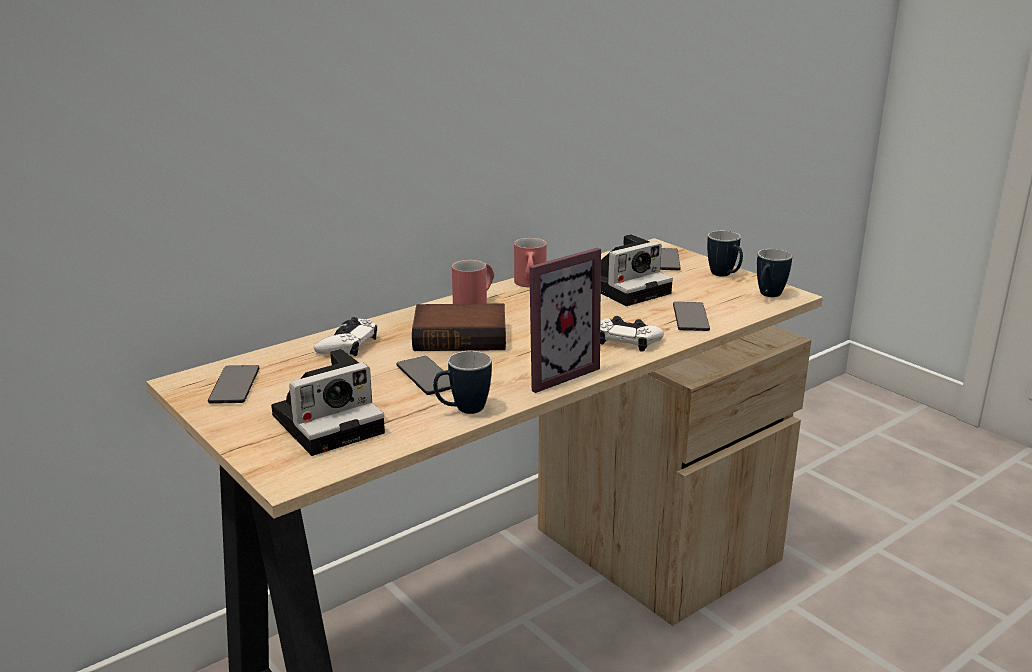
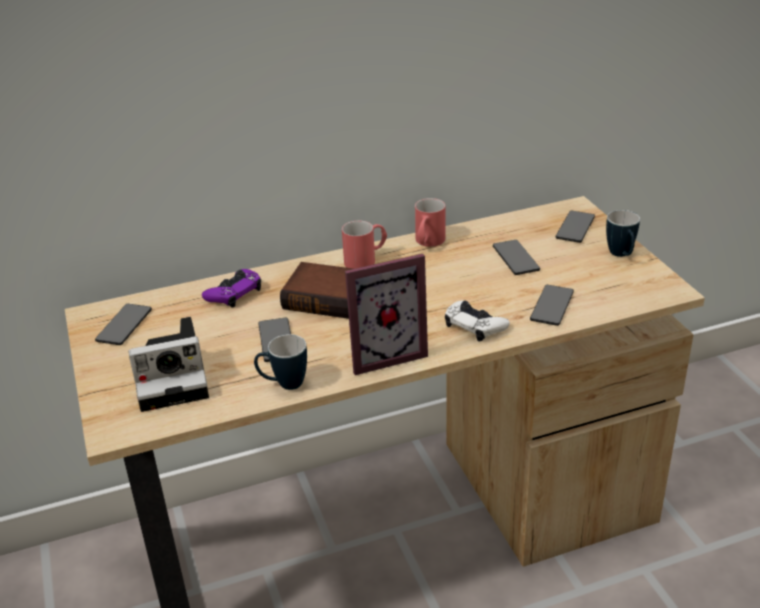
camera: 20 degrees right, 10 degrees up
(348, 344) = (234, 293): white game controller -> purple game controller
(627, 287) = (515, 258): camera -> phone
(768, 296) = (647, 289): mug -> none

